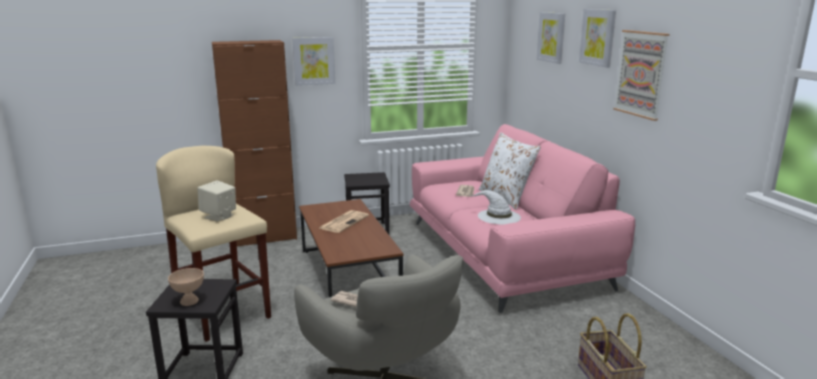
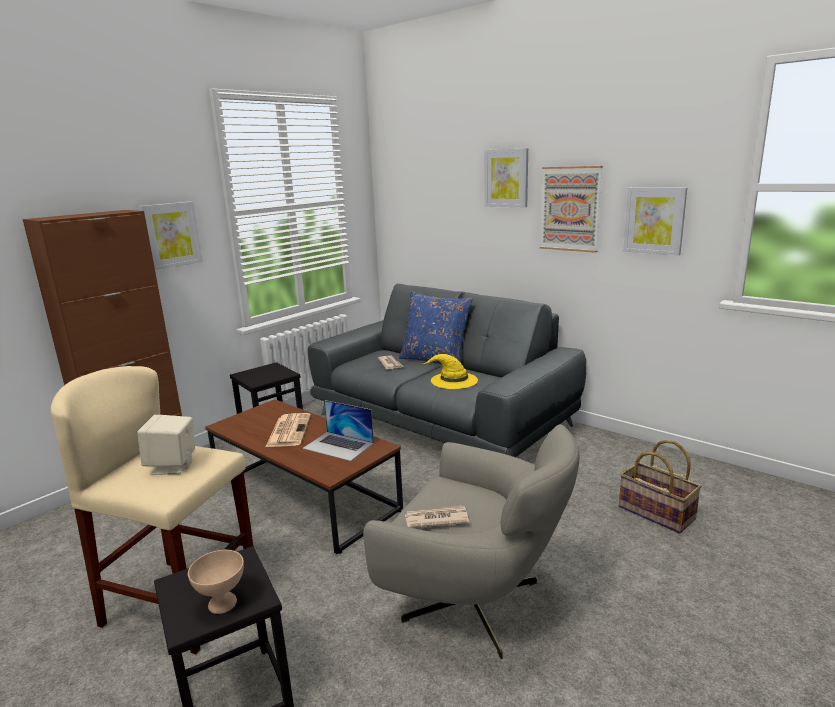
camera: 30 degrees left, 0 degrees up
(362, 240) = (338, 446): none -> laptop
(498, 216) = (453, 380): white hat -> yellow hat
(504, 253) = (442, 420): pink sofa -> grey sofa
(506, 198) = (435, 360): white pillow -> blue pillow
(551, 37) = (438, 184): picture -> picture (654, 220)

